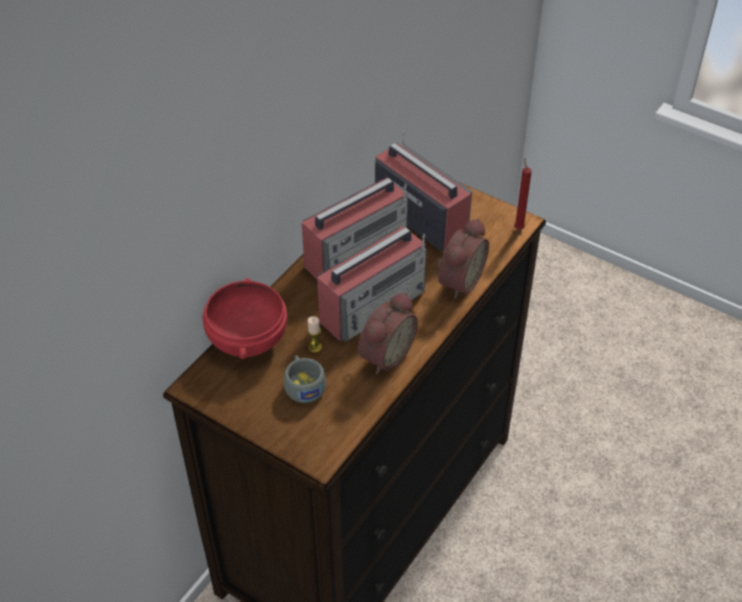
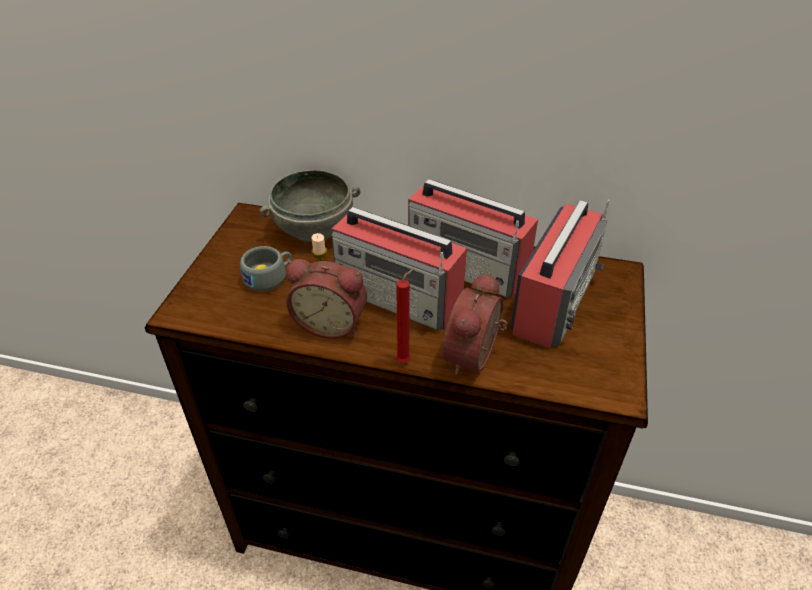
camera: 70 degrees right, 5 degrees down
(246, 339) = (314, 228): red bowl -> grey bowl
(458, 280) = (475, 356): alarm clock -> alarm clock turned 105 degrees clockwise
(518, 228) = (607, 394): red candle -> red candle (405, 360)

